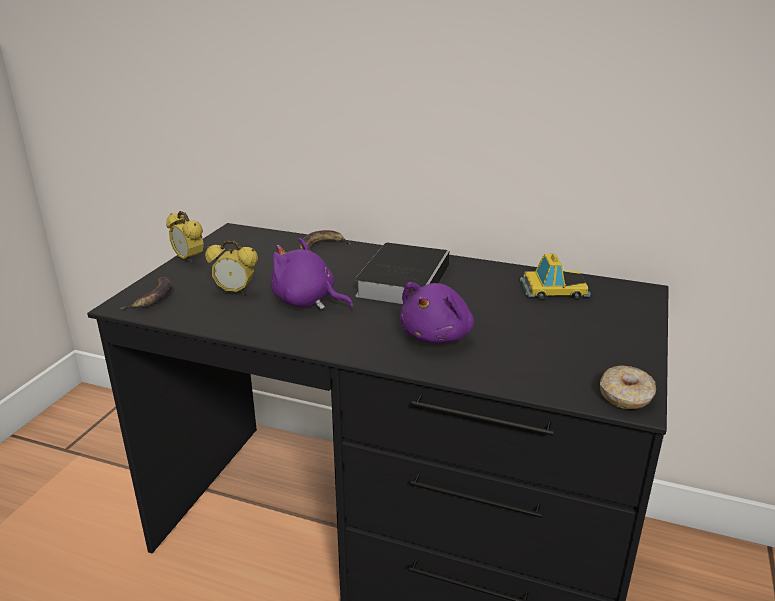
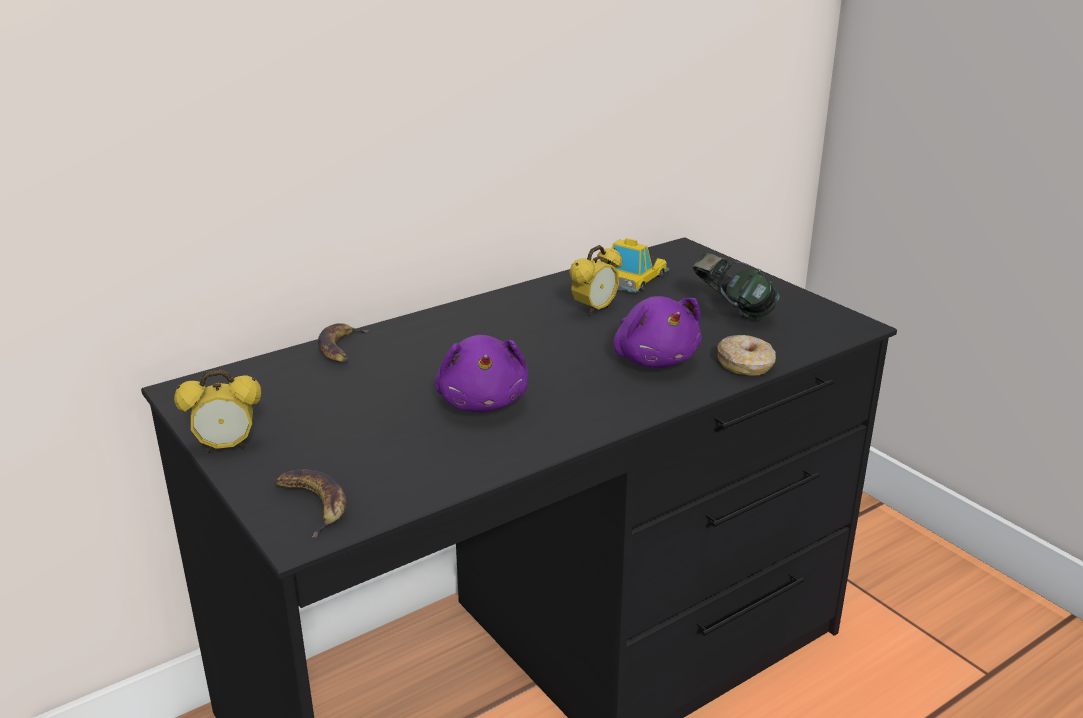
camera: 55 degrees left, 0 degrees up
(235, 292) = (389, 439): alarm clock -> alarm clock (595, 310)
(307, 301) = (483, 401): purple plush toy -> purple plush toy turned 75 degrees counterclockwise
(404, 279) = (507, 333): book -> none
(561, 342) = (731, 313): none -> headphones
(626, 396) = (841, 323): donut -> donut (746, 364)

